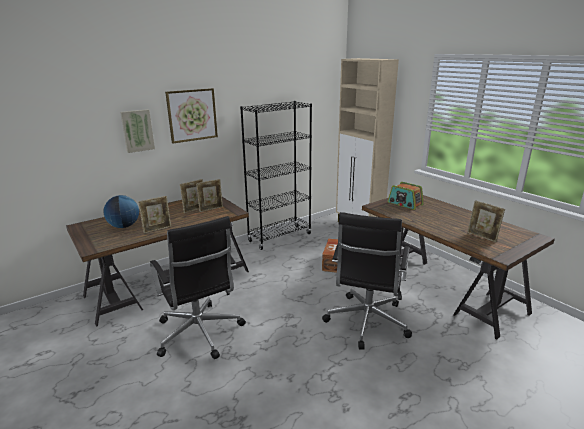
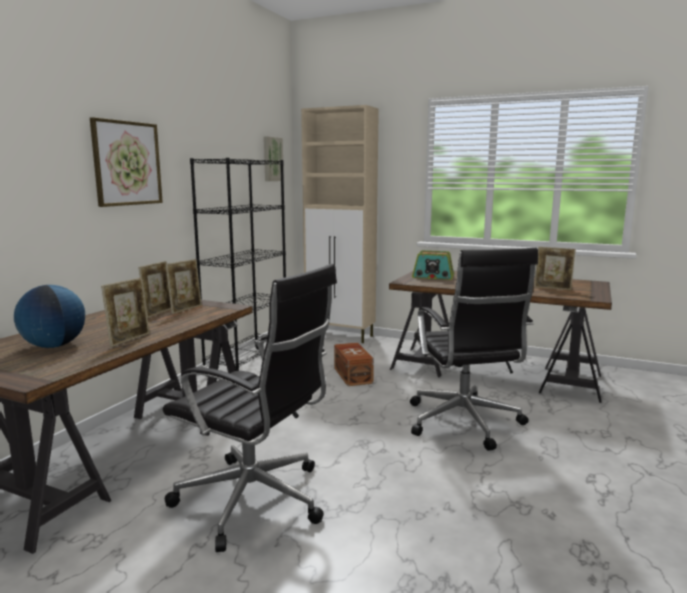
camera: 30 degrees left, 10 degrees down
(137, 130) = (46, 179): picture -> picture (272, 159)

